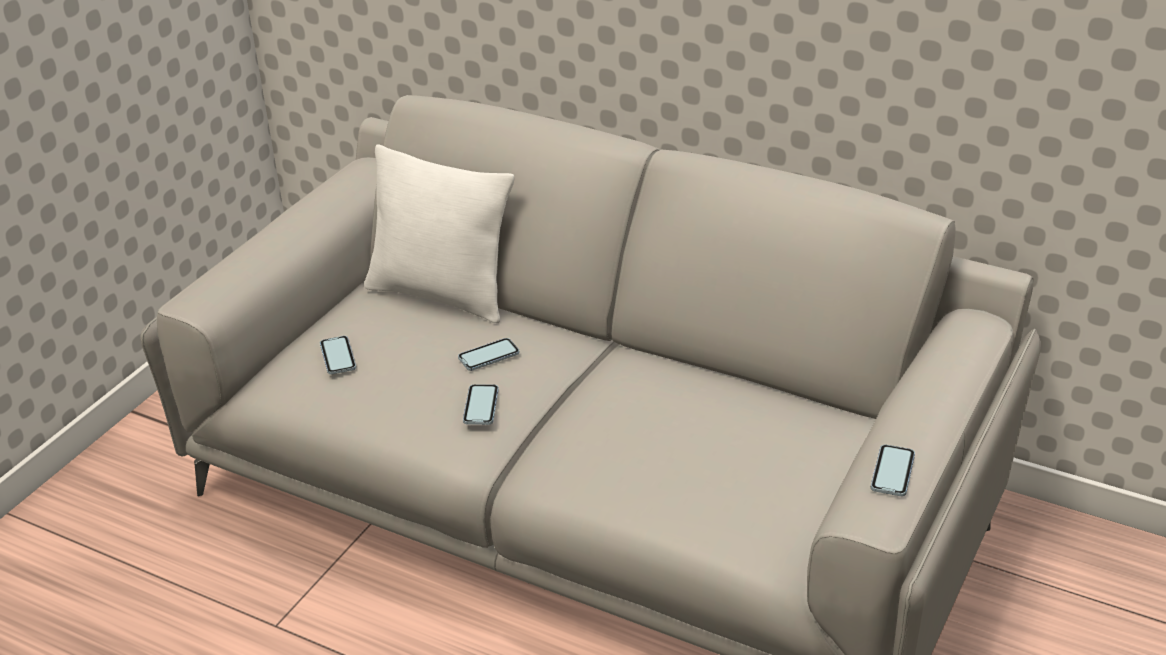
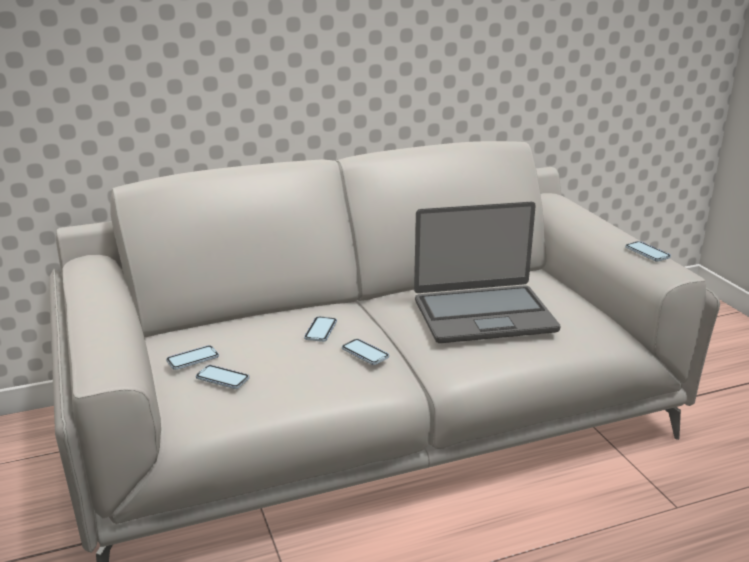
camera: 50 degrees left, 10 degrees down
(349, 322) = (192, 359): none -> phone
(441, 295) = (224, 321): white pillow -> none
(665, 436) = (483, 315): none -> laptop

